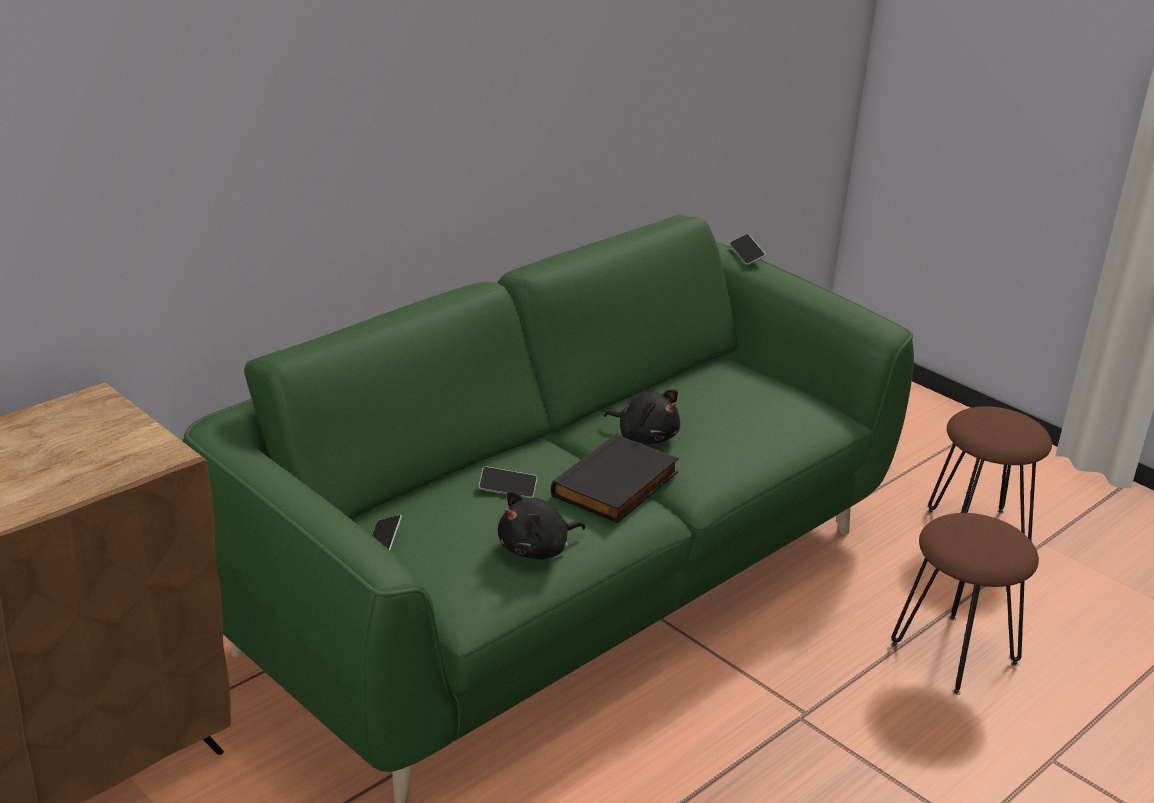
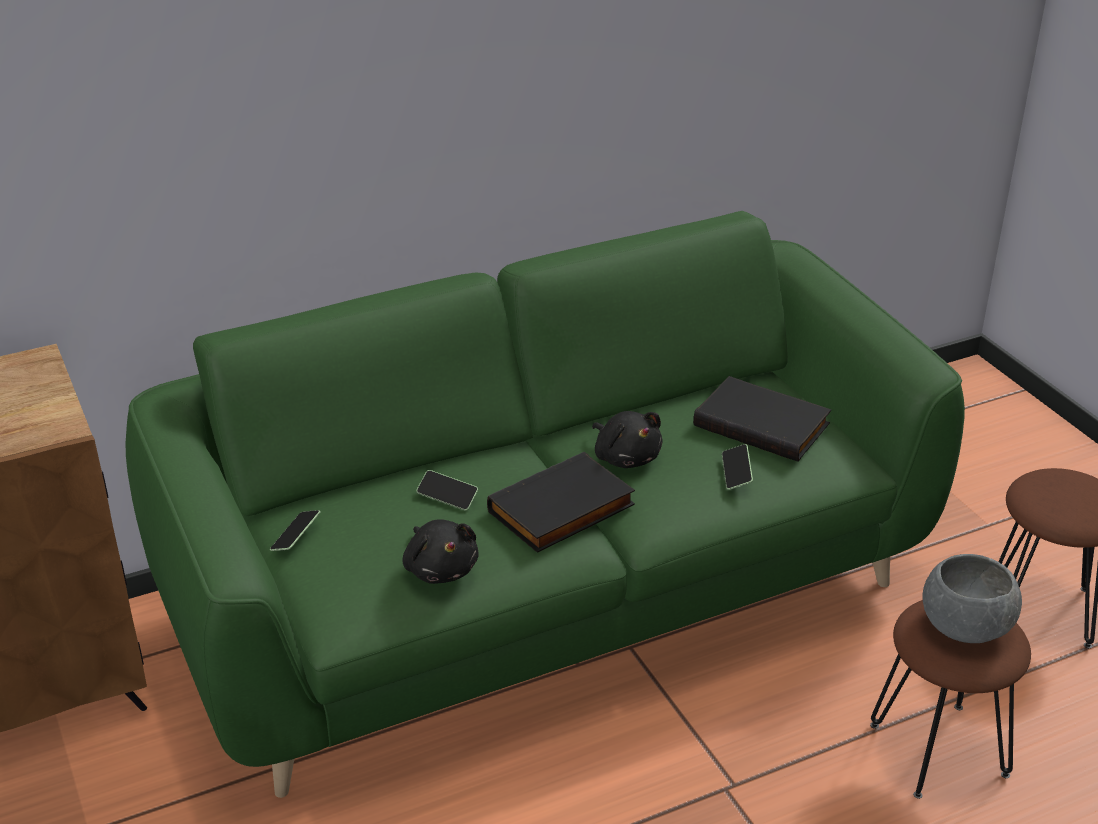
camera: 20 degrees right, 5 degrees up
(537, 549) = (440, 569): black plush toy -> black plush toy turned 105 degrees counterclockwise
(746, 255) = (817, 263): phone -> phone (736, 473)
(747, 395) = (763, 424): none -> black book
(979, 533) = (965, 625): none -> grey bowl

